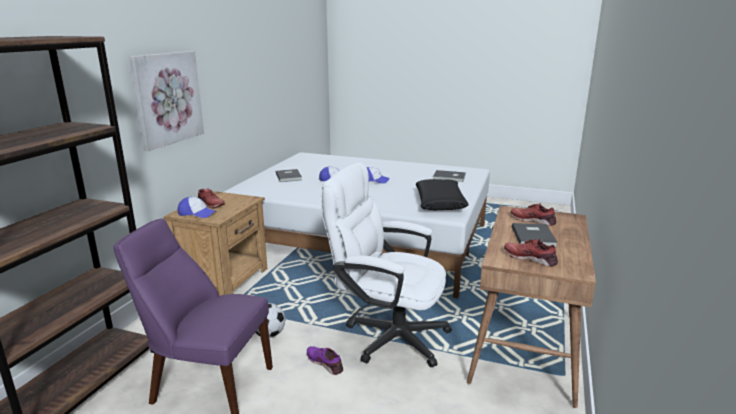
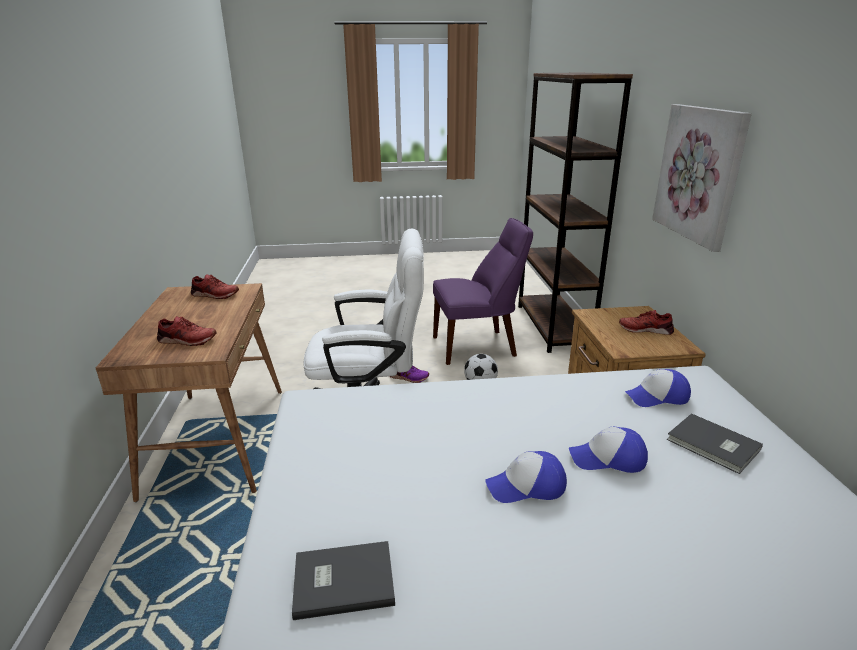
camera: 155 degrees right, 5 degrees up
(197, 213) = (625, 315): cap -> cap (657, 397)
(440, 202) = (334, 434): black pillow -> none
(534, 236) = (198, 317): grey book -> none

